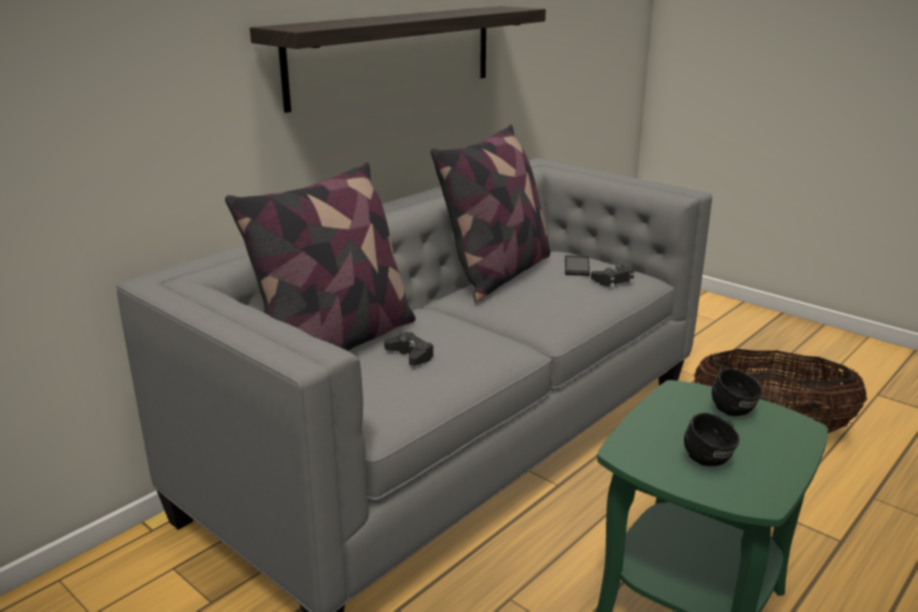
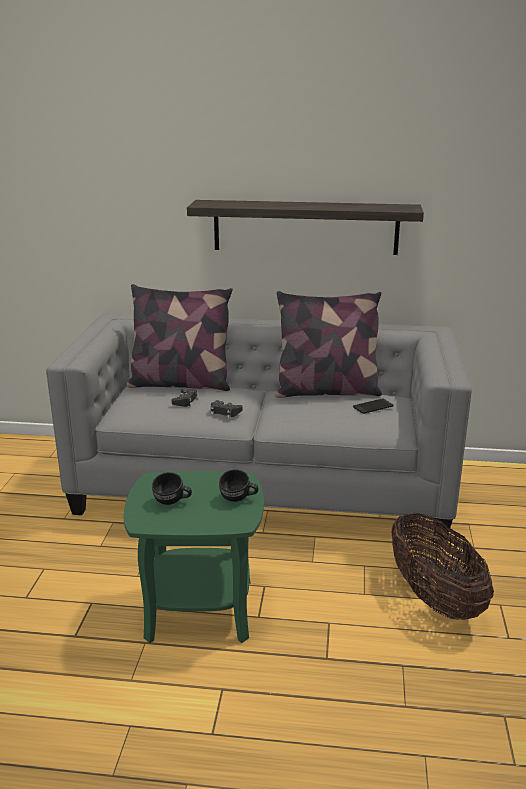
camera: 55 degrees right, 0 degrees up
(614, 280) = (368, 422): black game controller -> black game controller (225, 412)

